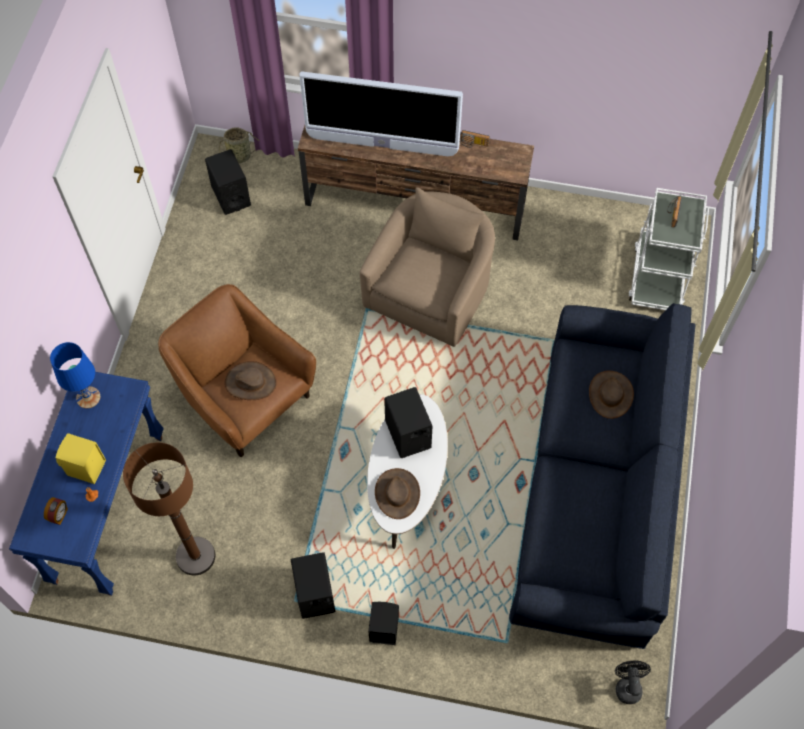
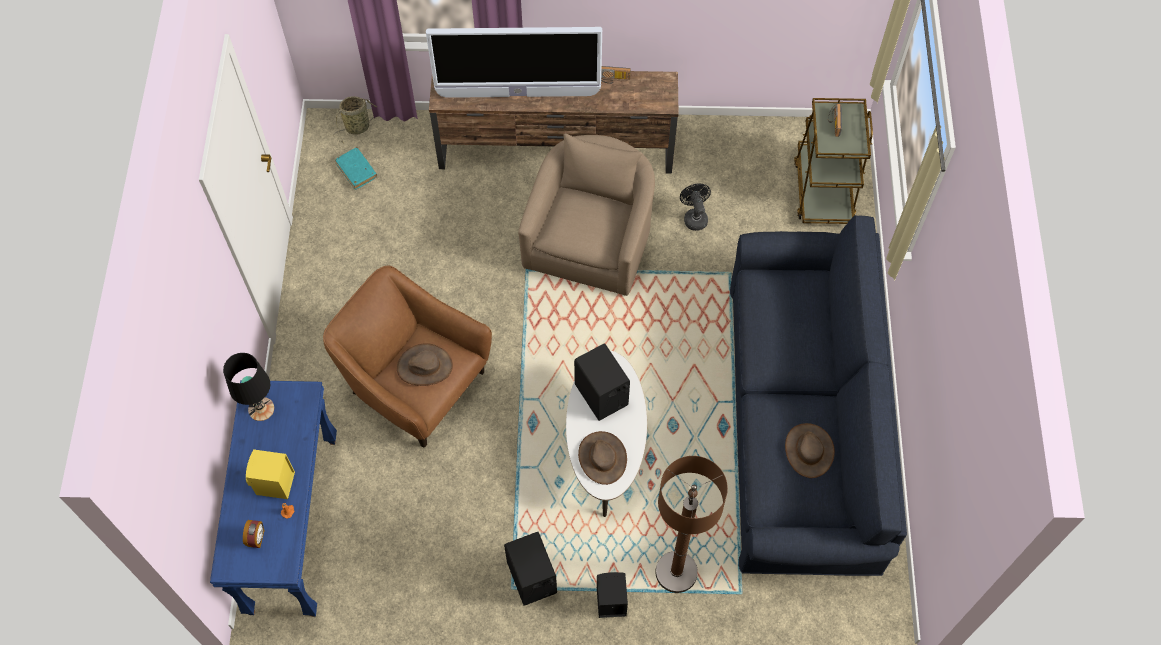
camera: 10 degrees left, 0 degrees up
(88, 397) = (261, 408): blue table lamp -> black table lamp
(195, 556) = (397, 560): brown floor lamp -> brown floor lamp (676, 572)
(231, 196) = (356, 171): black speaker -> turquoise book
(610, 394) = (804, 319): brown hat -> brown hat (809, 450)
(627, 686) = (871, 616): black fan -> black fan (694, 217)
(657, 276) = (823, 190): white cart -> brown cart

